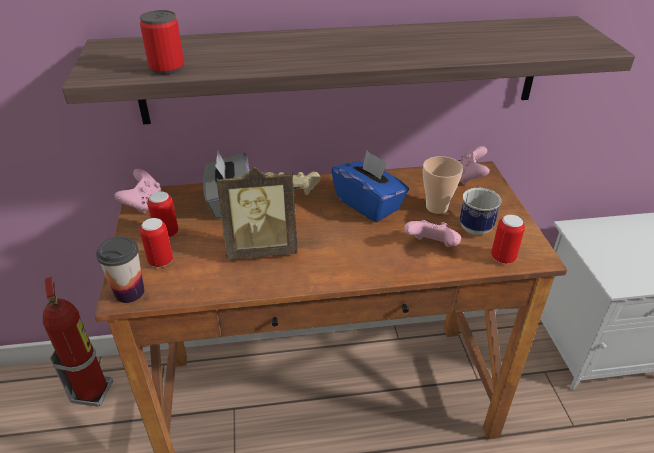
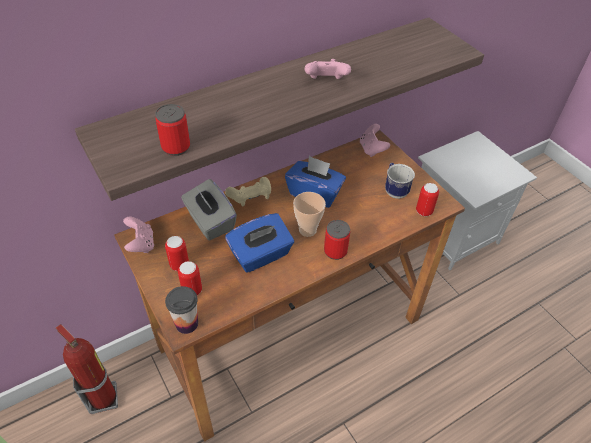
camera: 25 degrees left, 10 degrees up
(262, 249) = (260, 255): picture frame -> blue tissue box
(355, 269) = (335, 251): none -> can
(431, 247) = (375, 216): pink game controller -> pink game controller (326, 82)
(436, 207) = (362, 182): cup -> cup (307, 230)

